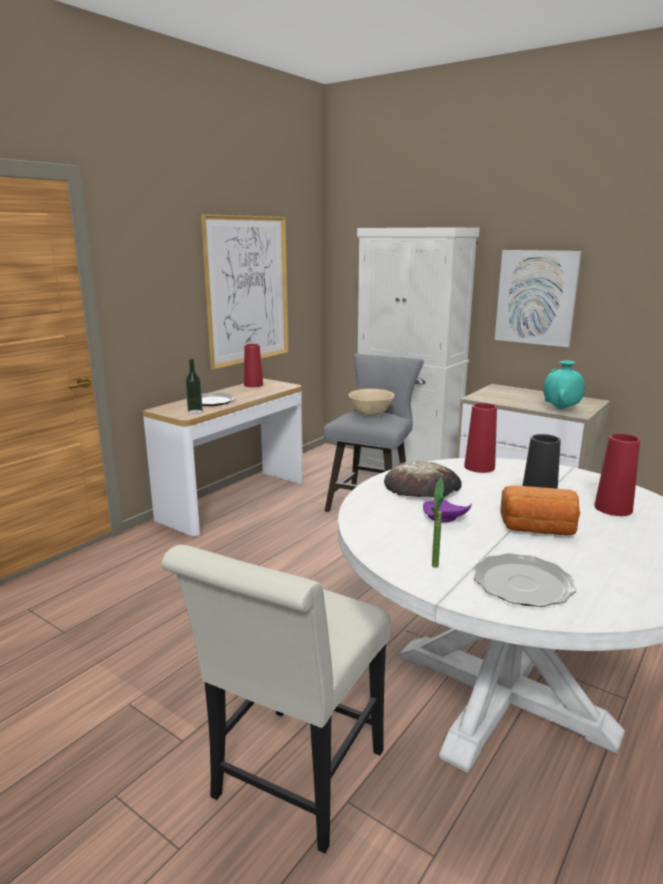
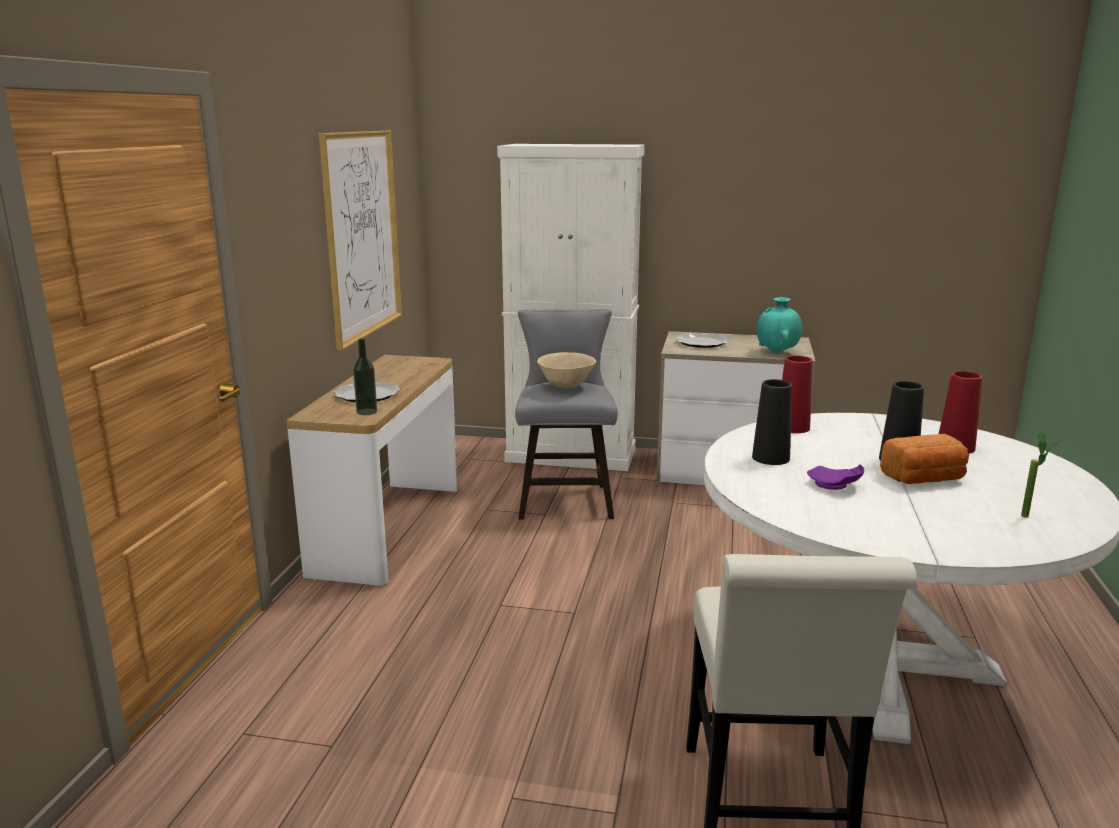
camera: 25 degrees left, 0 degrees up
(253, 385) = (387, 365): red vase -> none
(422, 487) = (770, 458): bread -> black vase
(436, 569) = (895, 534): potted plant -> potted plant (1031, 519)
(522, 584) = (977, 530): plate -> plate (701, 342)
(536, 297) = (717, 226): picture -> none

